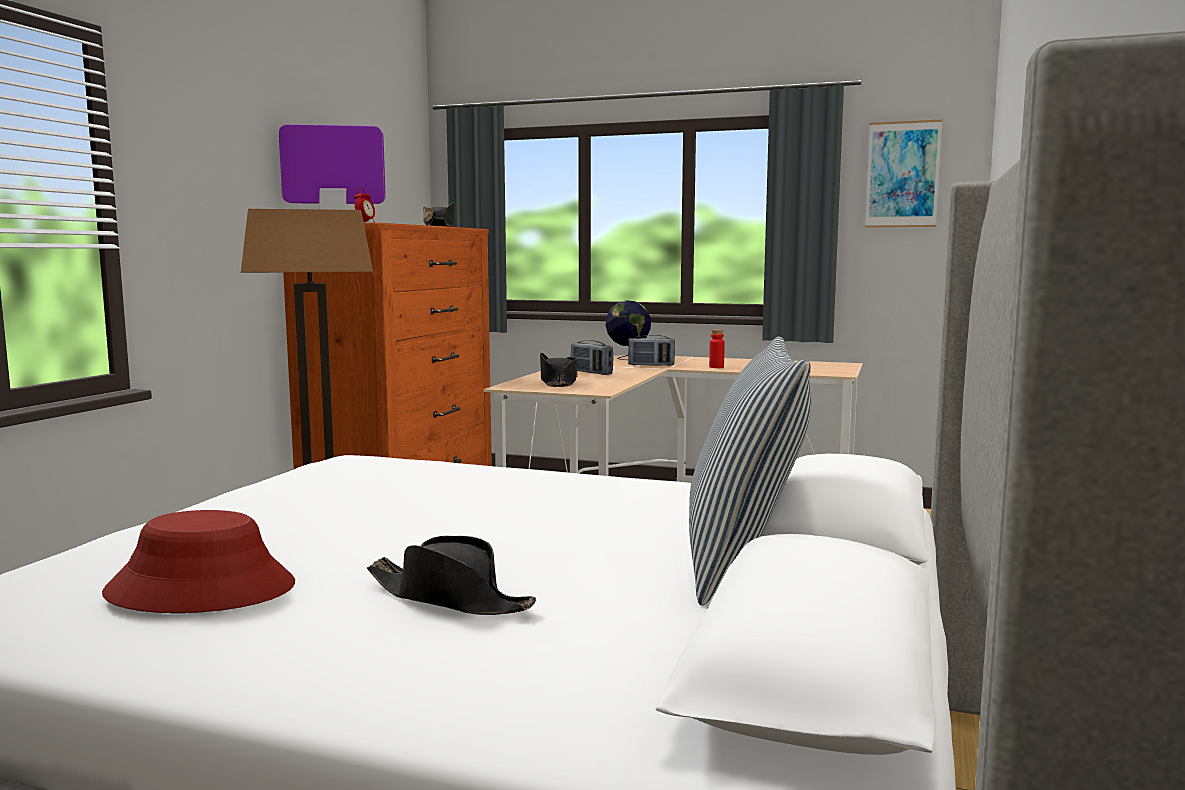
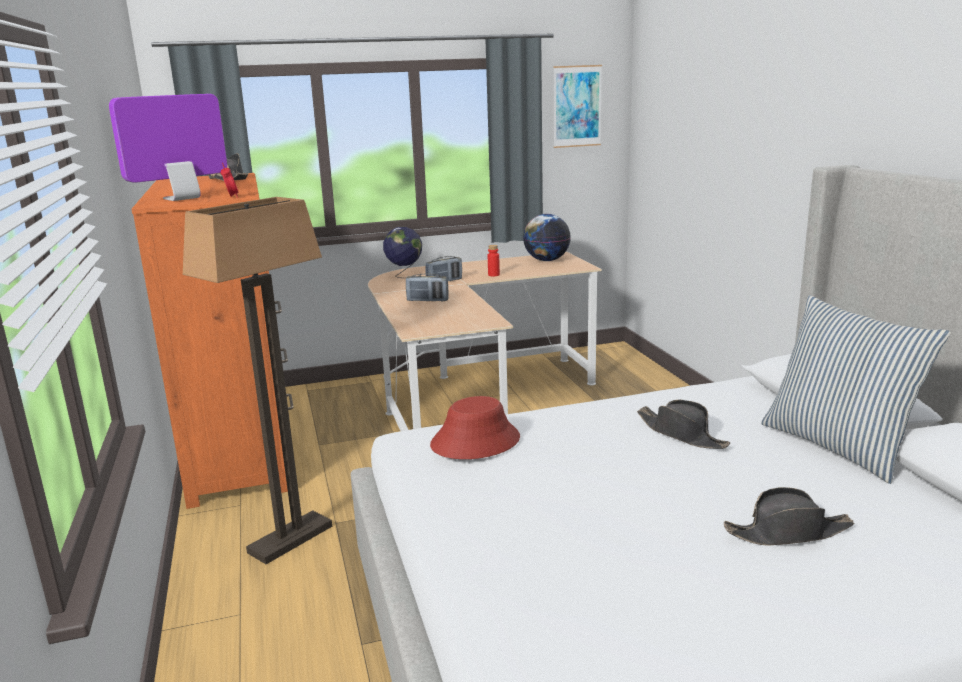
camera: 35 degrees left, 10 degrees up
(202, 589) = (653, 595): red hat -> red hat (475, 441)
(558, 382) = (436, 318): black hat -> black hat (681, 434)
(812, 365) = (546, 260): none -> globe

